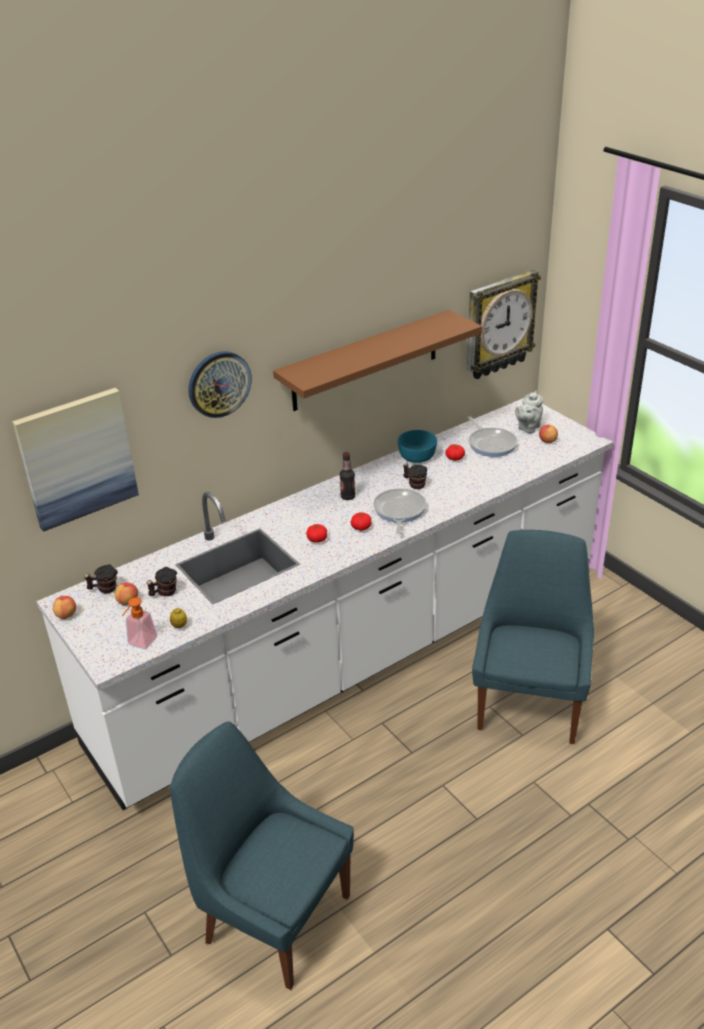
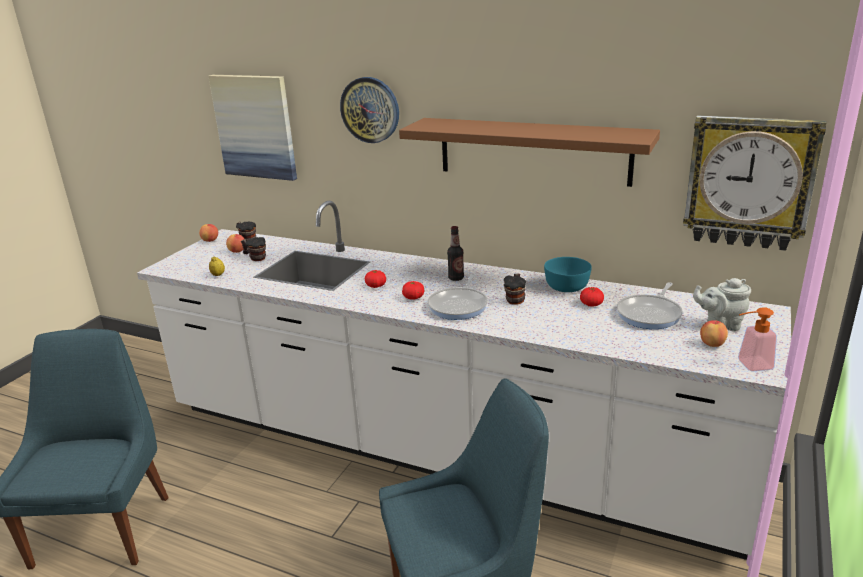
camera: 60 degrees right, 10 degrees down
(140, 644) = (189, 270): soap dispenser -> soap dispenser (749, 365)
(399, 511) = (459, 305): frying pan -> frying pan turned 135 degrees clockwise

